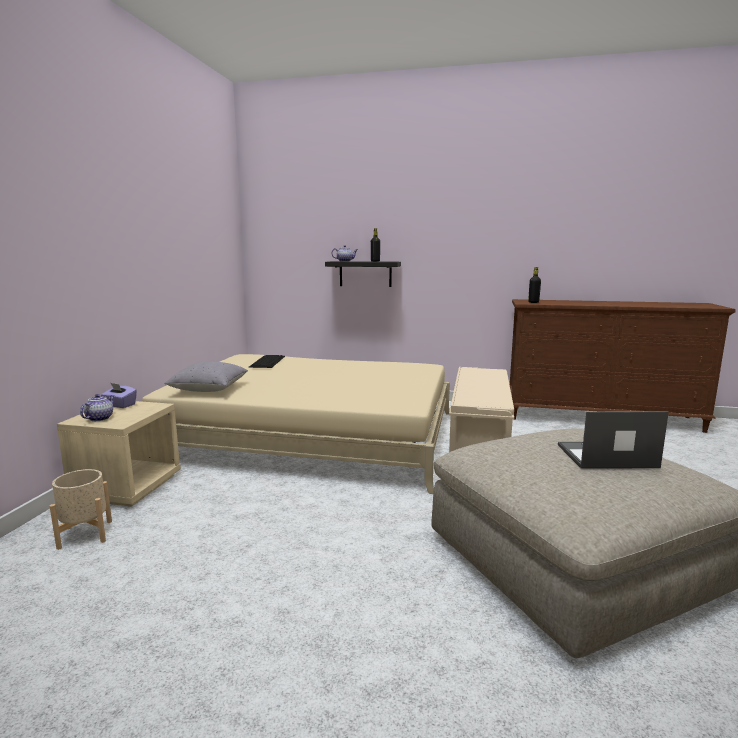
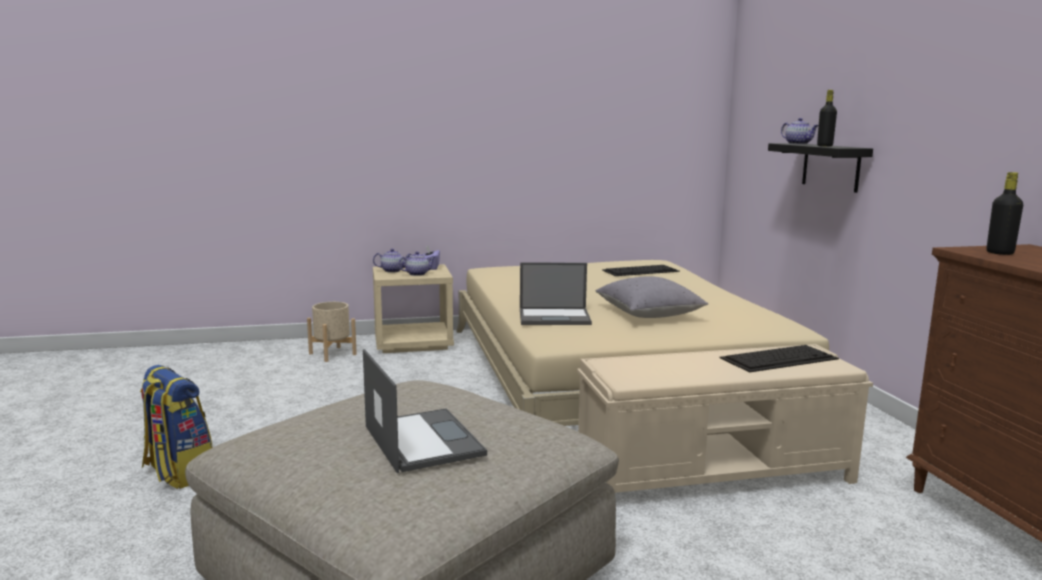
camera: 65 degrees right, 0 degrees up
(136, 412) = (417, 274): none -> teapot
(209, 389) = (510, 277): grey pillow -> grey pillow (649, 315)
(334, 680) = (178, 473): none -> backpack
(351, 396) = (555, 317): none -> laptop
(479, 375) = (779, 358): none -> keyboard

